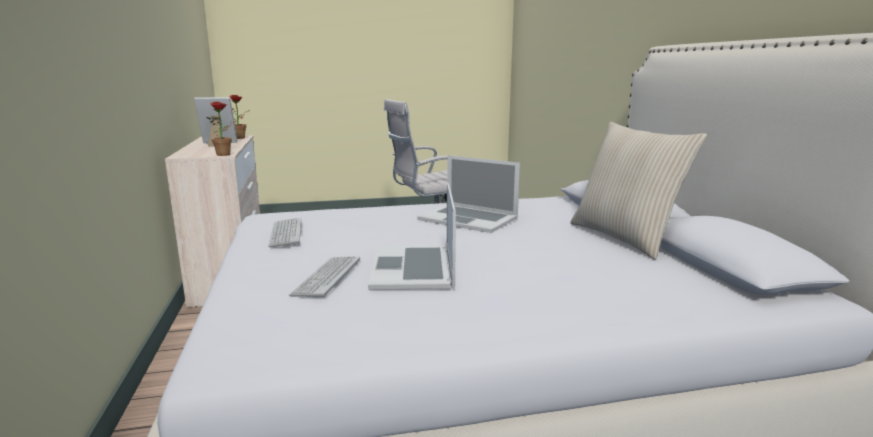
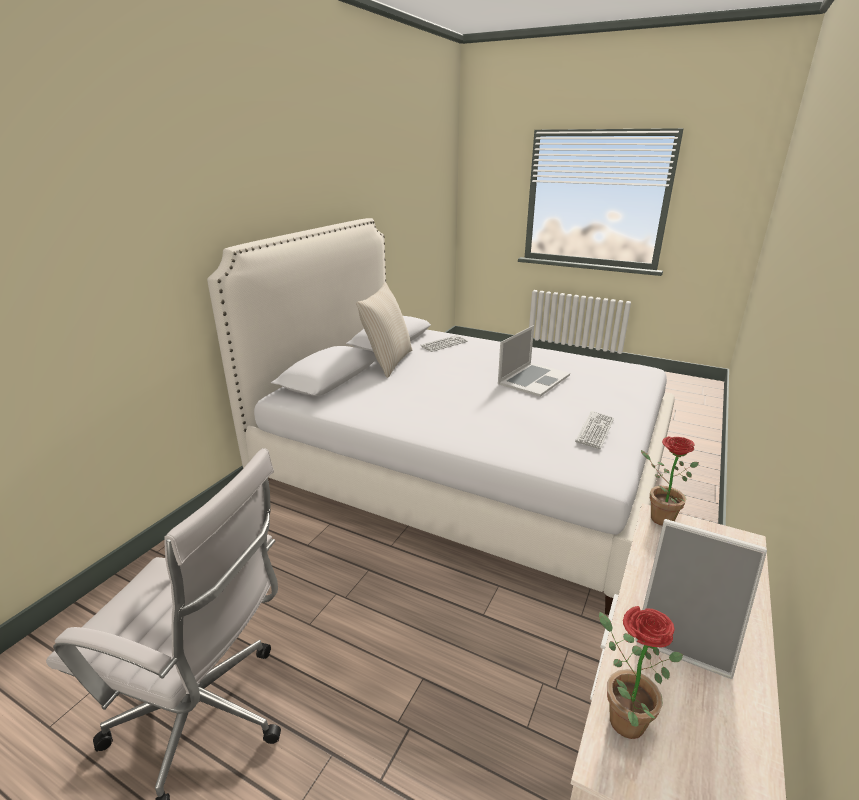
camera: 140 degrees left, 10 degrees up
(327, 277) = (585, 388): keyboard -> keyboard (444, 344)
(468, 218) = (438, 404): laptop -> none

